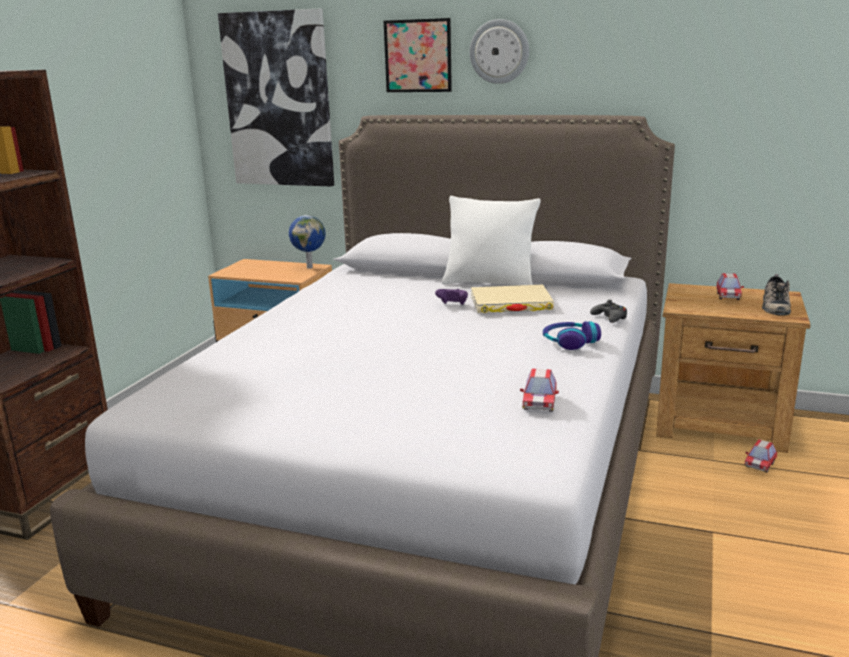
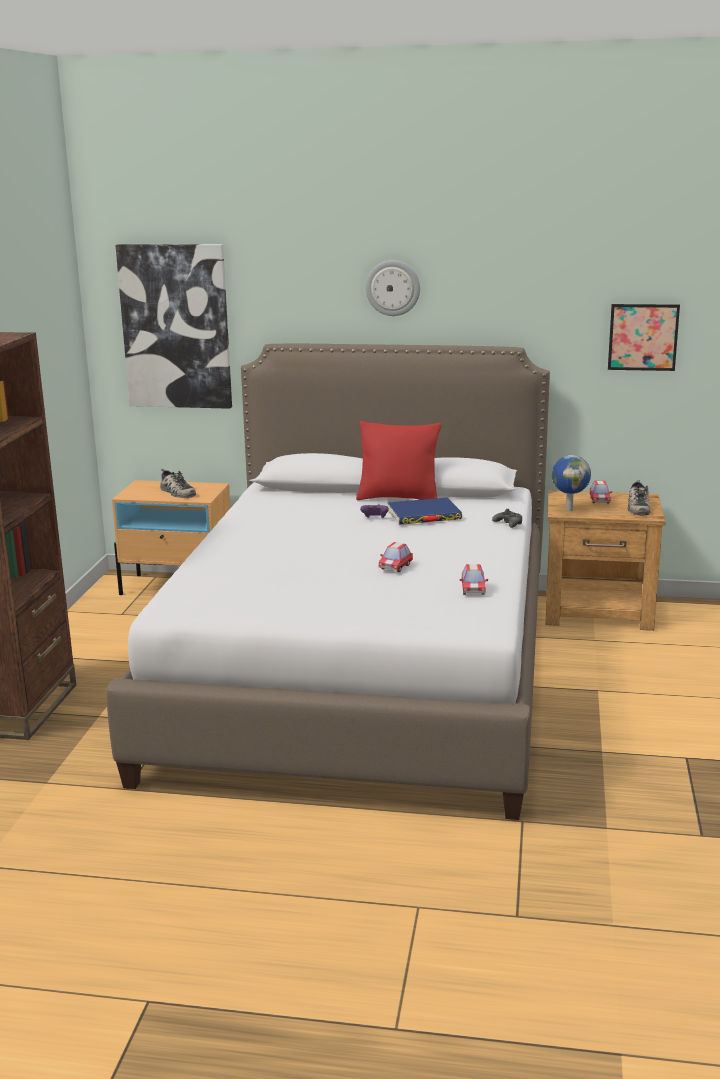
camera: 10 degrees left, 0 degrees up
(274, 271) = (176, 492): none -> shoe
(310, 267) = (209, 486): globe -> globe (569, 509)
(418, 56) = (316, 289): picture -> picture (643, 337)
(490, 283) = (398, 498): white pillow -> red pillow
(511, 304) = (424, 515): beige book -> blue book
(569, 342) = (482, 544): headphones -> none
(760, 465) = (632, 641): toy car -> toy car (395, 567)

